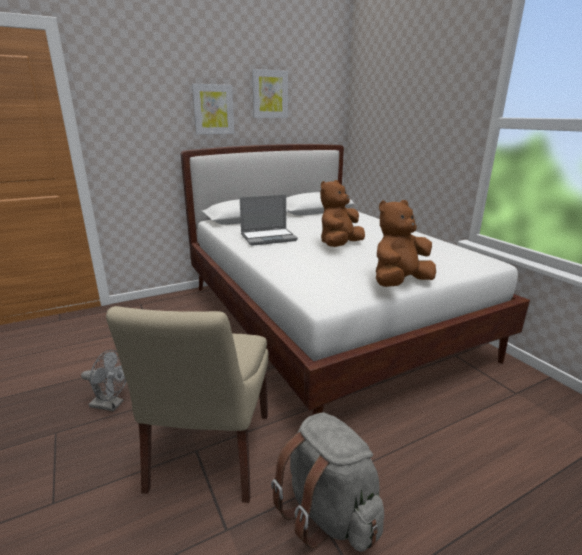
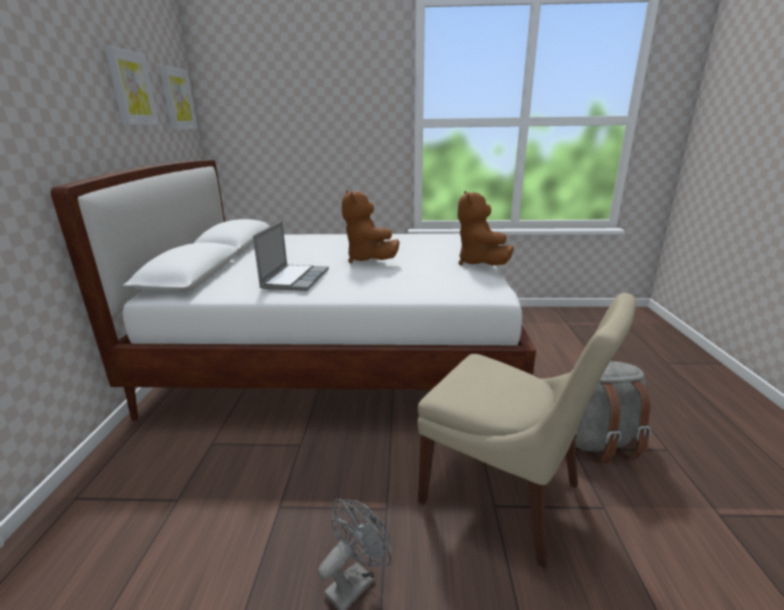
camera: 60 degrees left, 0 degrees up
(213, 109) = (73, 110): picture -> picture (177, 99)

